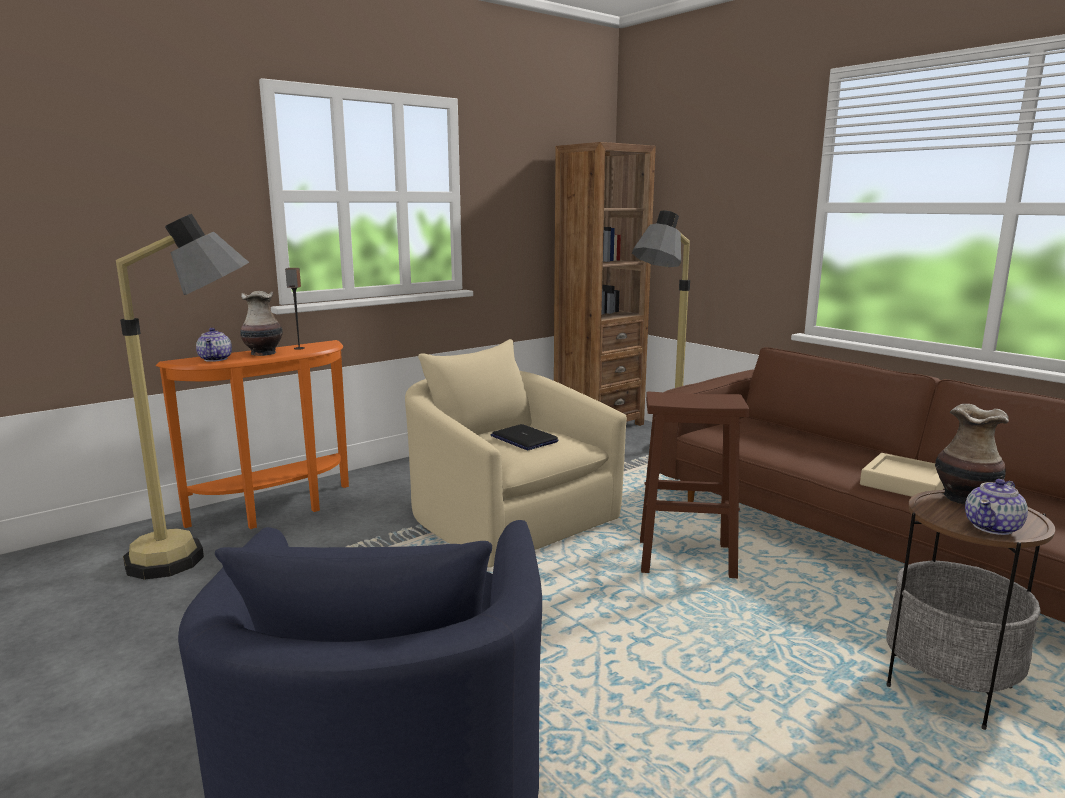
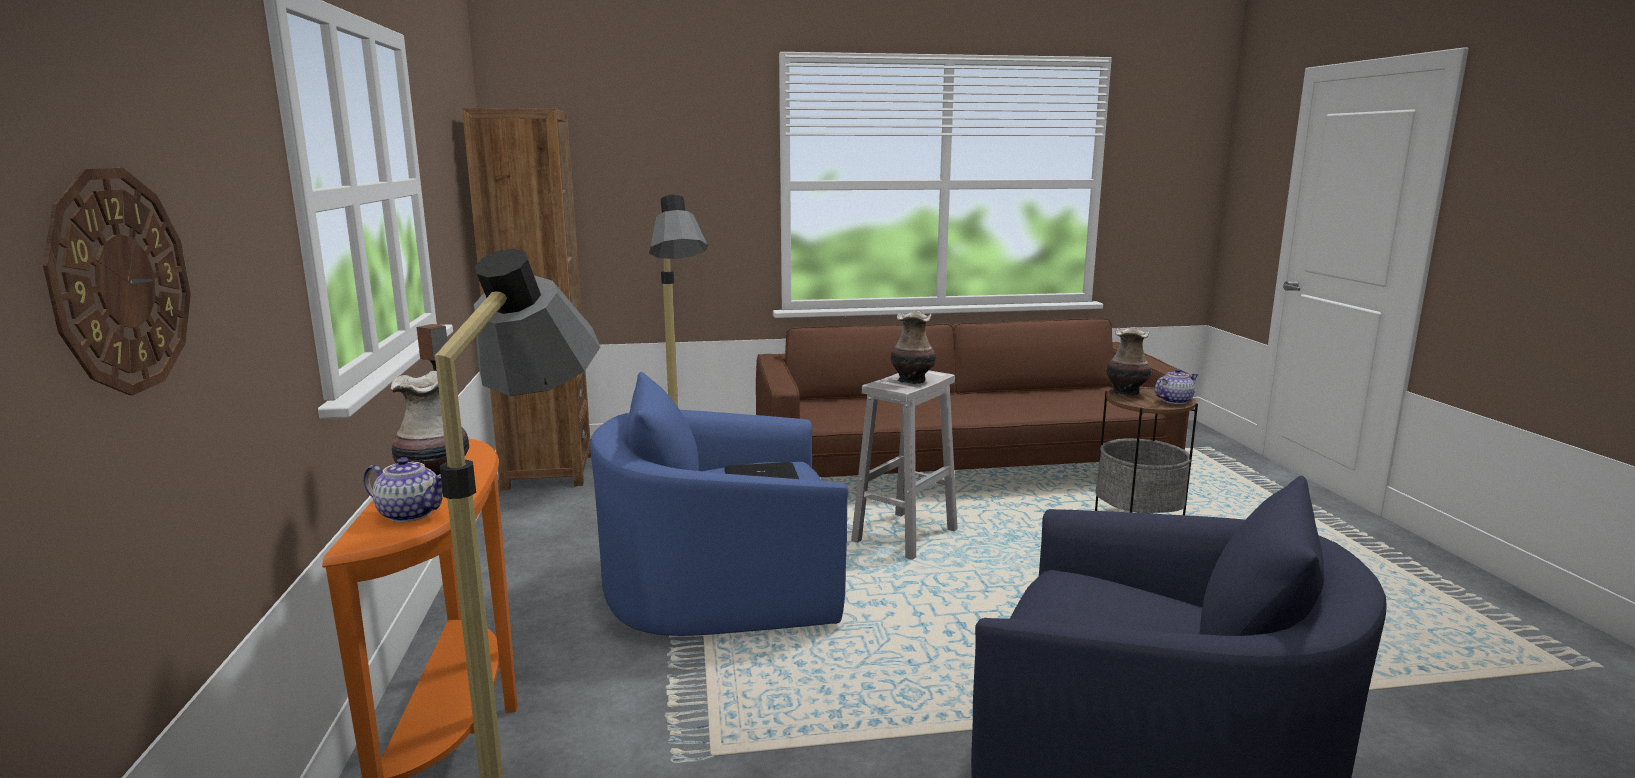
camera: 60 degrees left, 0 degrees up
(81, 216) = (120, 281): none -> wall clock
(506, 519) = (723, 587): beige armchair -> blue armchair
(688, 559) = (905, 535): brown stool -> white stool
(694, 400) = (911, 380): none -> vase
(904, 483) = (995, 408): beige tray -> none
(993, 527) = (1174, 401): teapot -> teapot turned 105 degrees counterclockwise

